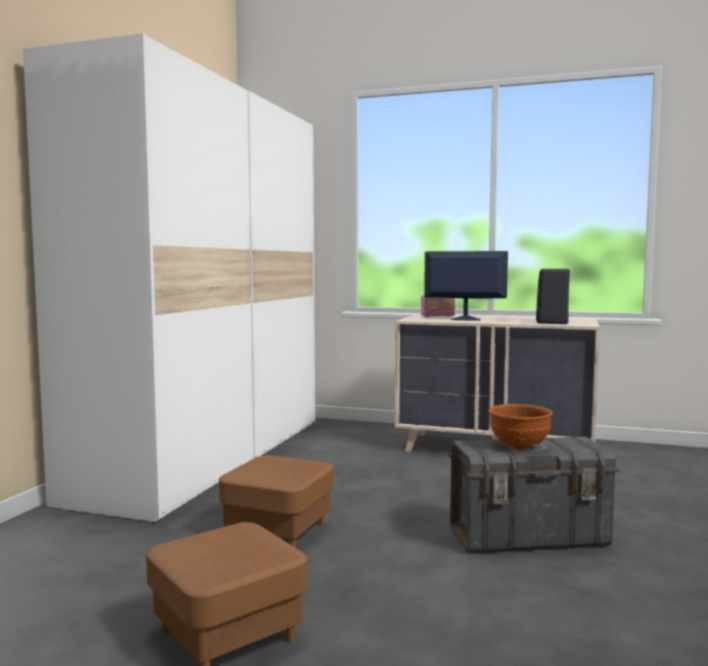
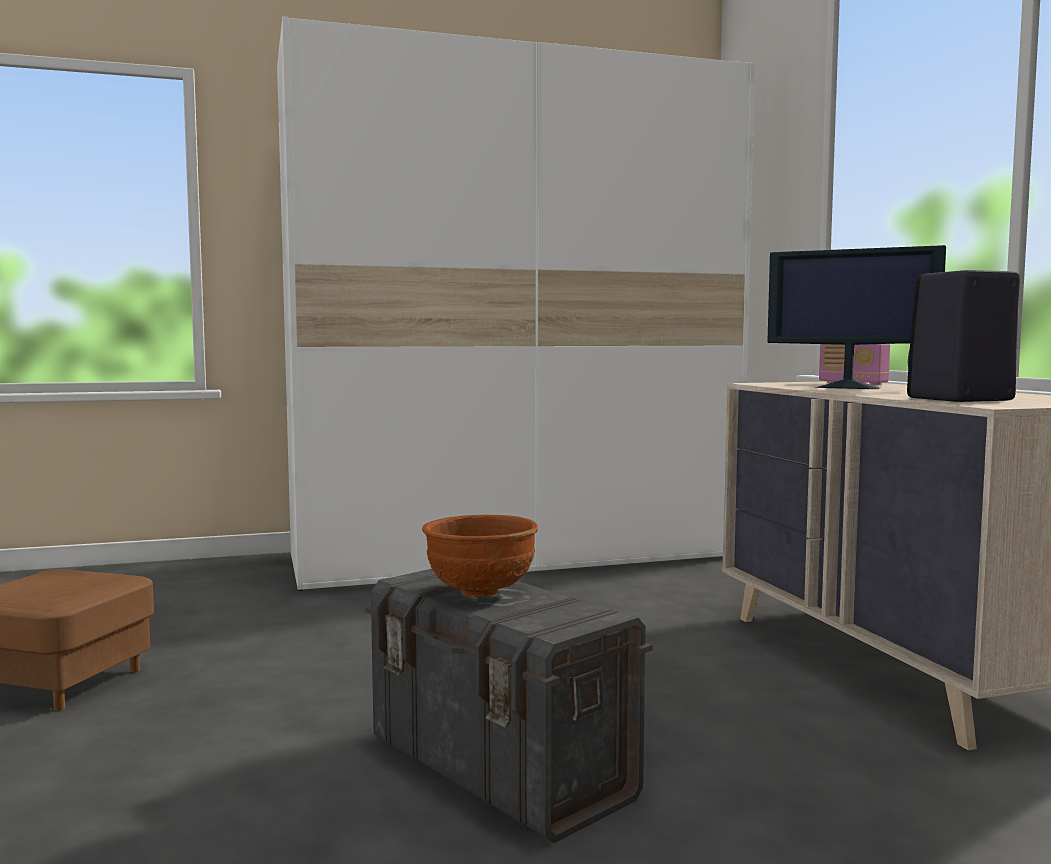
camera: 55 degrees right, 0 degrees up
(278, 530) = (336, 634): brown ottoman -> none
(464, 319) = (849, 387): monitor -> monitor turned 135 degrees clockwise

